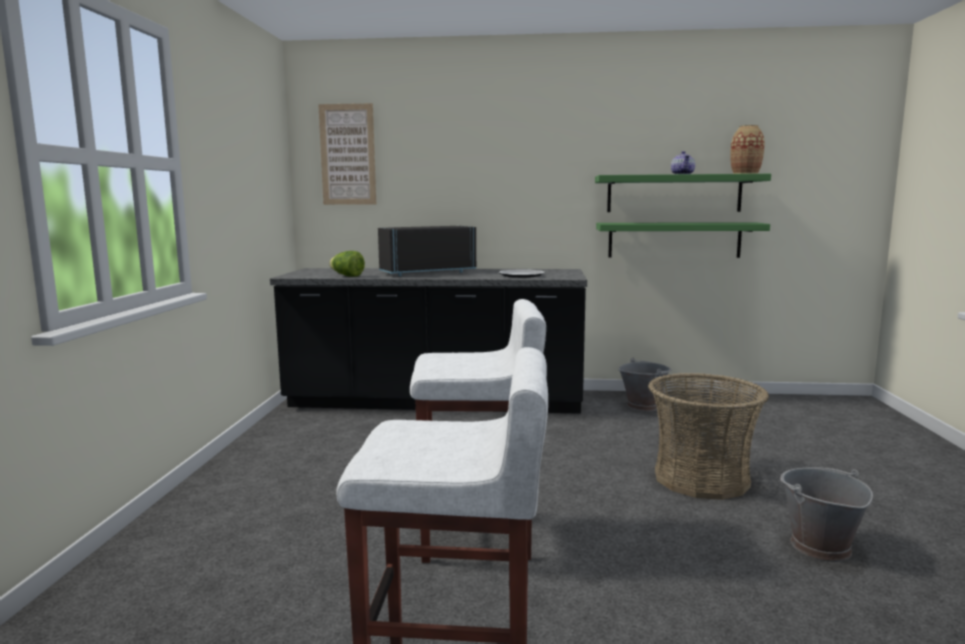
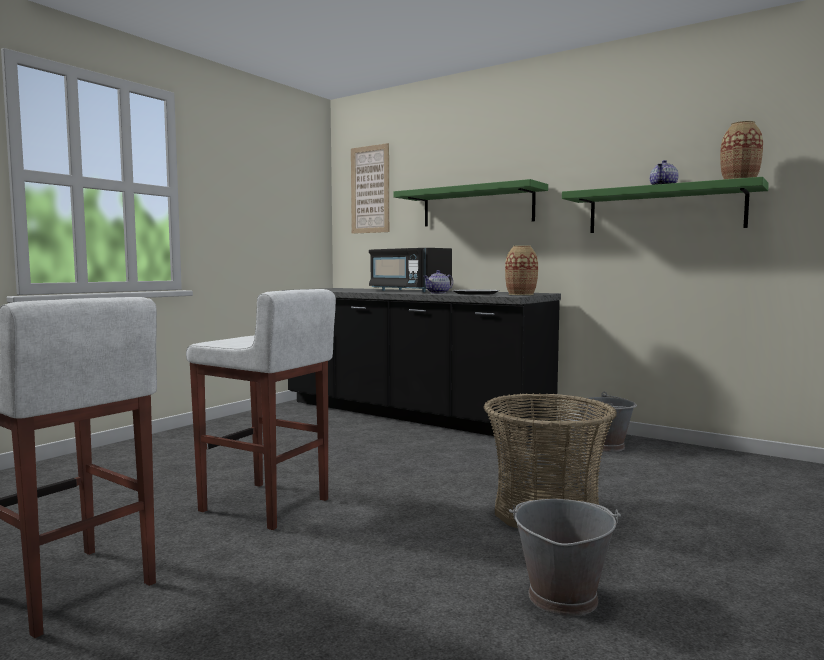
camera: 30 degrees right, 5 degrees down
(347, 276) = (337, 290): lettuce -> none
(427, 272) = (408, 291): black microwave -> black microwave turned 135 degrees counterclockwise
(482, 276) = (438, 293): none -> teapot
(567, 274) = (521, 294): none -> vase
(674, 240) = (665, 262): green shelf -> green shelf (477, 207)

